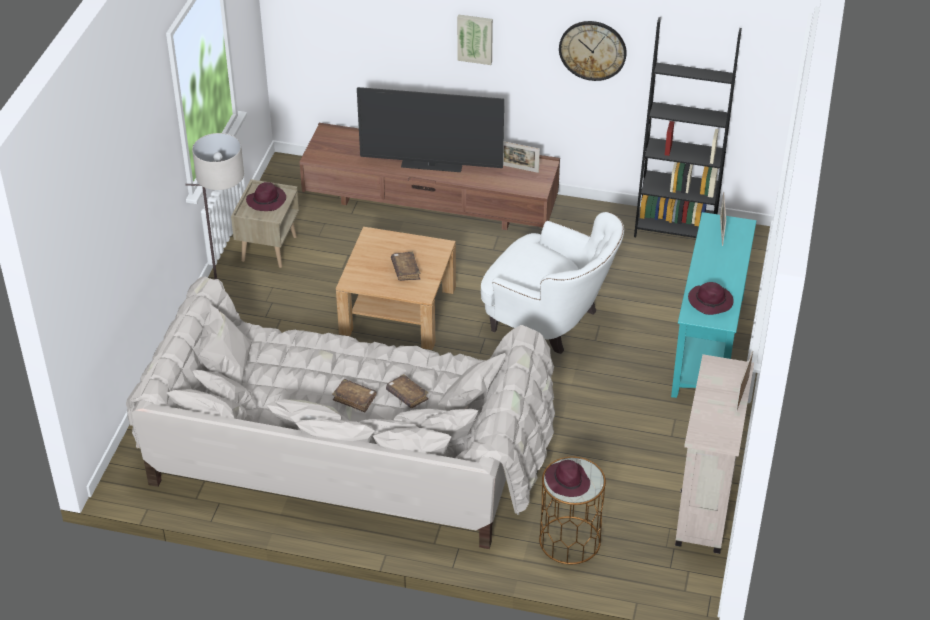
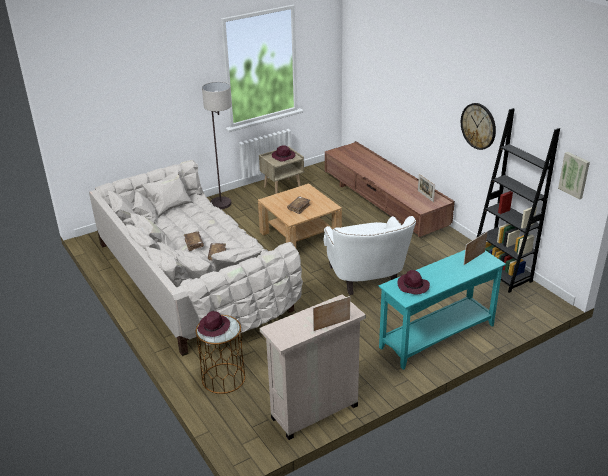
camera: 45 degrees right, 10 degrees down
(431, 166) = (382, 177): television -> none
(475, 38) = (424, 103): picture -> picture (574, 175)

